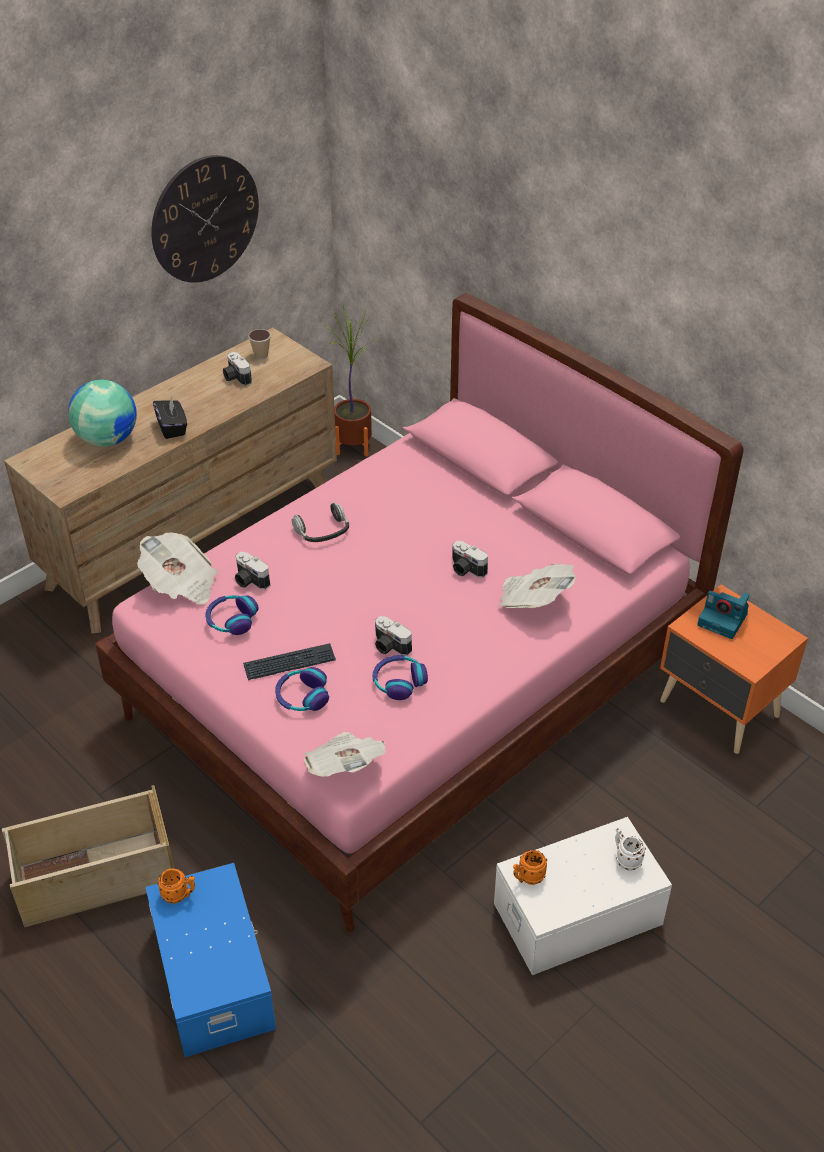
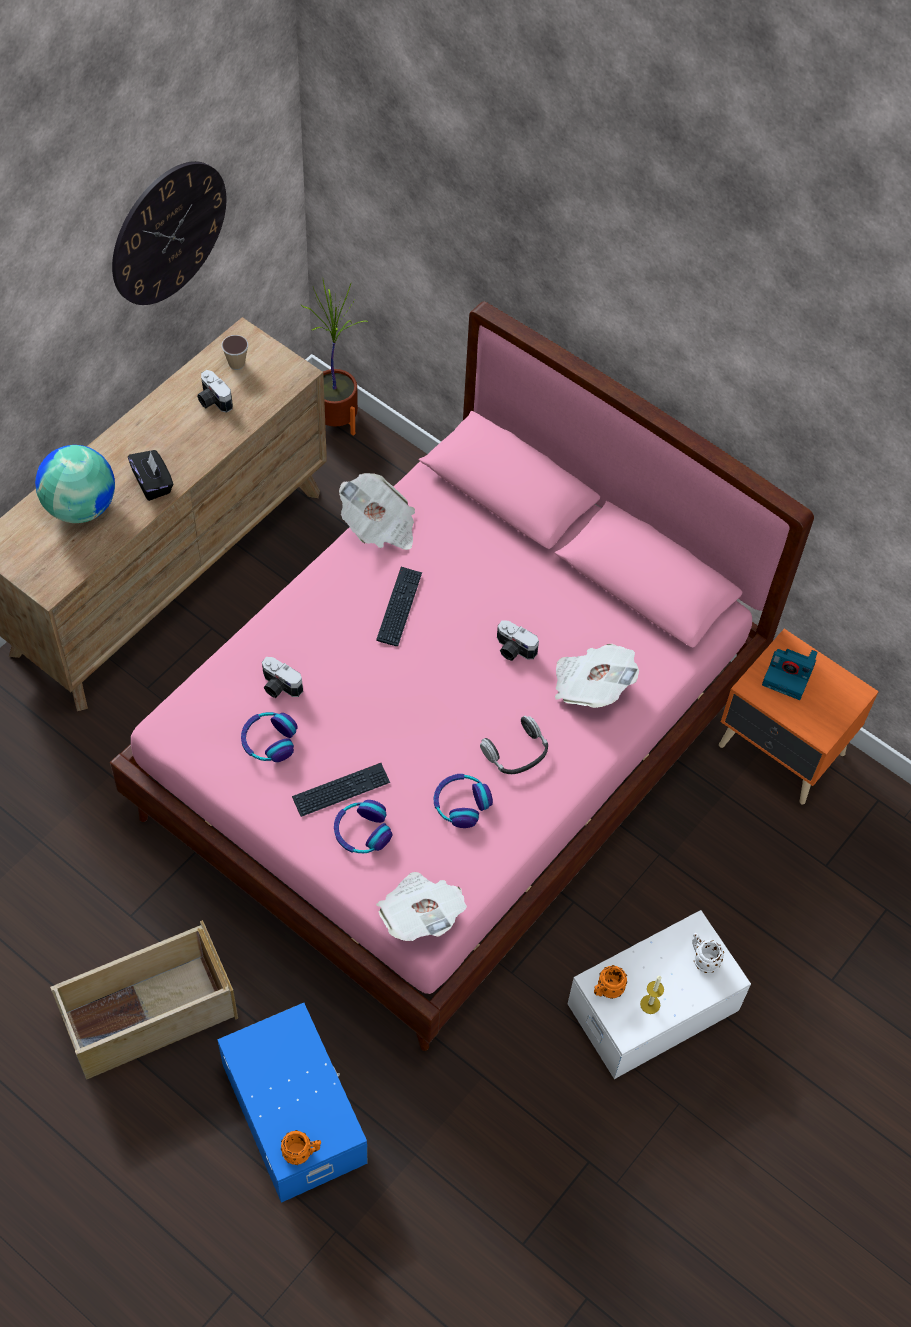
camera: 10 degrees left, 15 degrees up
(179, 895) = (255, 1045): orange mug -> orange mug (302, 1152)
(181, 584) = (203, 697): newspaper -> newspaper (379, 526)
(322, 531) = (348, 610): headphones -> headphones (516, 752)
(368, 531) = (399, 607): none -> keyboard
(389, 646) = (444, 759): camera -> none
(569, 894) = (650, 1004): none -> candle

